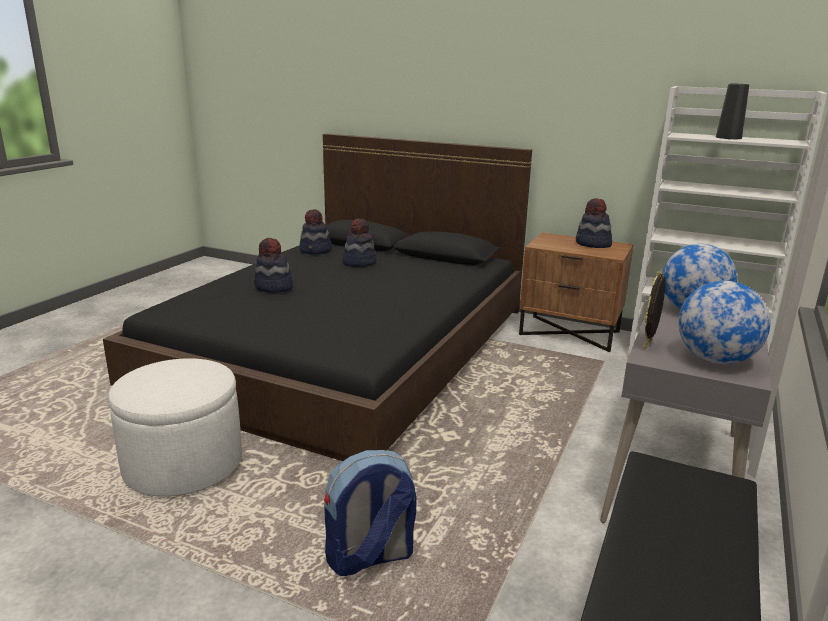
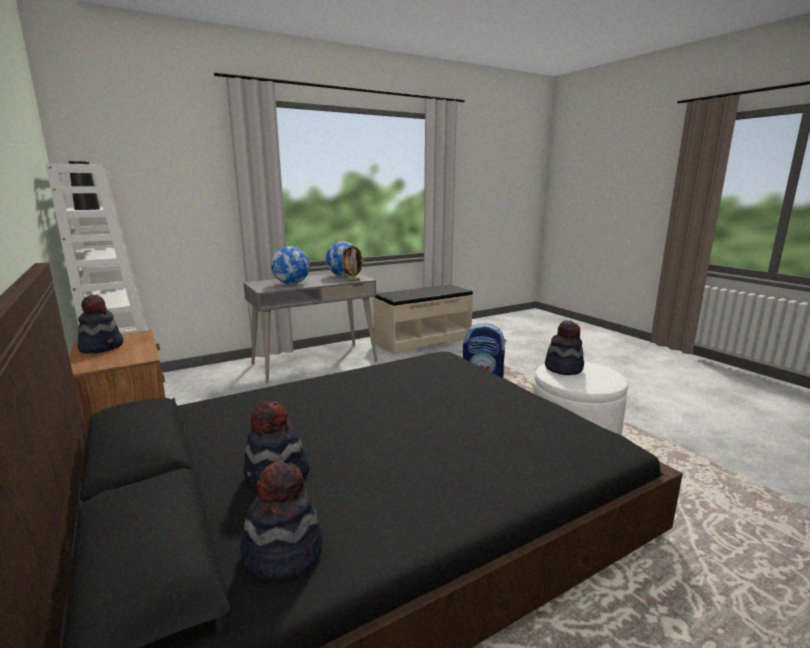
camera: 145 degrees left, 5 degrees down
(273, 287) = (456, 442): hat -> hat (563, 368)

